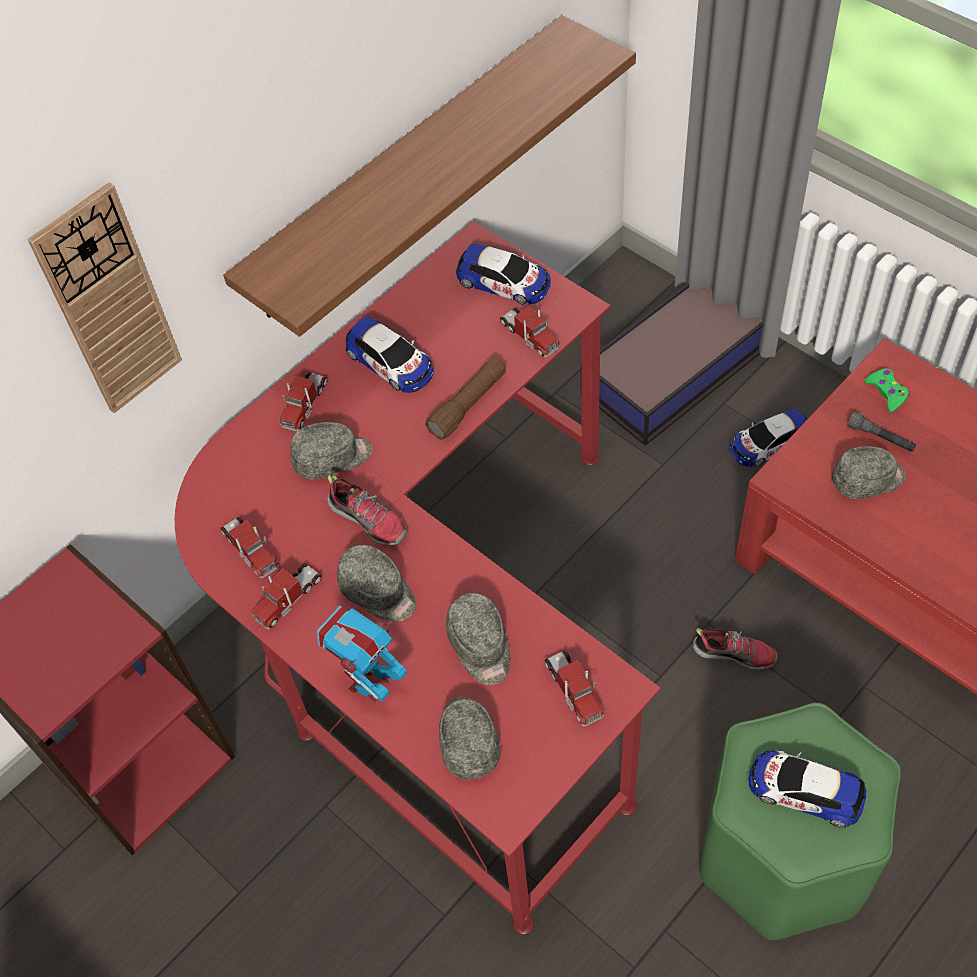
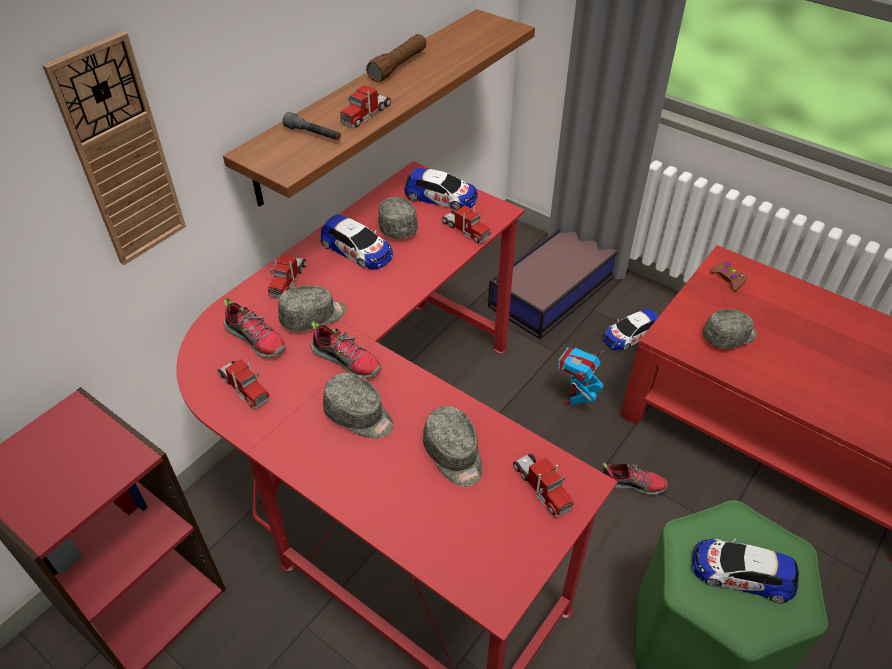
camera: 10 degrees left, 10 degrees down
(265, 487) = (256, 339): none -> shoe
(288, 599) = (278, 424): toy truck -> toy truck (366, 114)
(370, 684) = (357, 492): toy robot -> toy robot (575, 400)
(468, 405) = (422, 277): brown flashlight -> brown flashlight (398, 66)
(468, 739) = (451, 534): grey cap -> grey cap (396, 225)
(880, 438) = (731, 308): grey flashlight -> grey flashlight (313, 134)
(886, 392) = (728, 279): green game controller -> brown game controller

